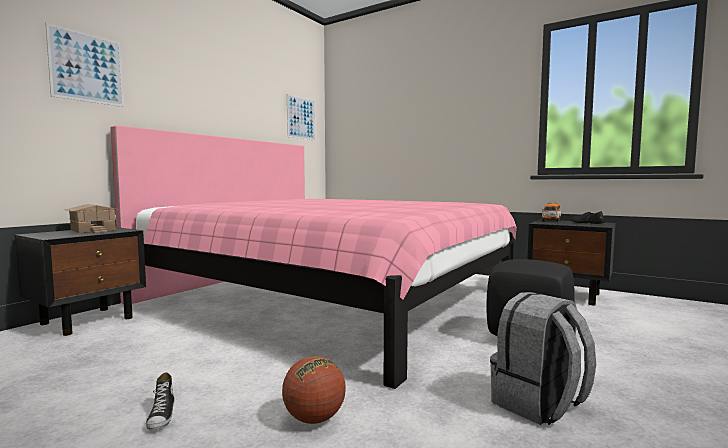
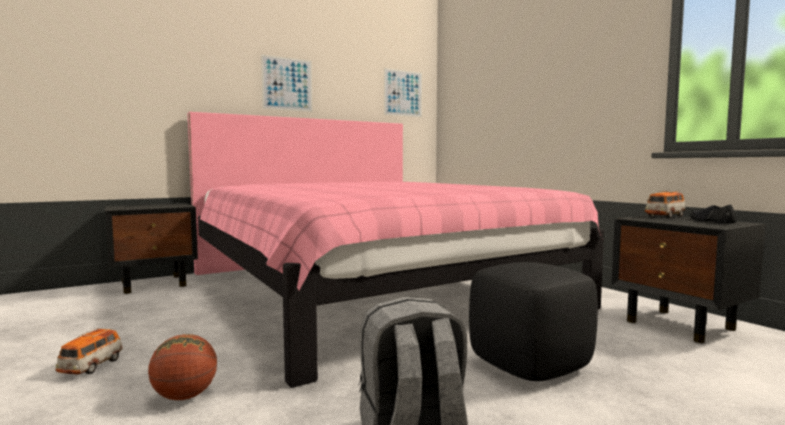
camera: 25 degrees right, 0 degrees up
(87, 68) = (169, 62): picture -> picture (287, 84)
(94, 230) = (162, 205): toy house -> none
(162, 416) = (91, 367): shoe -> toy car

